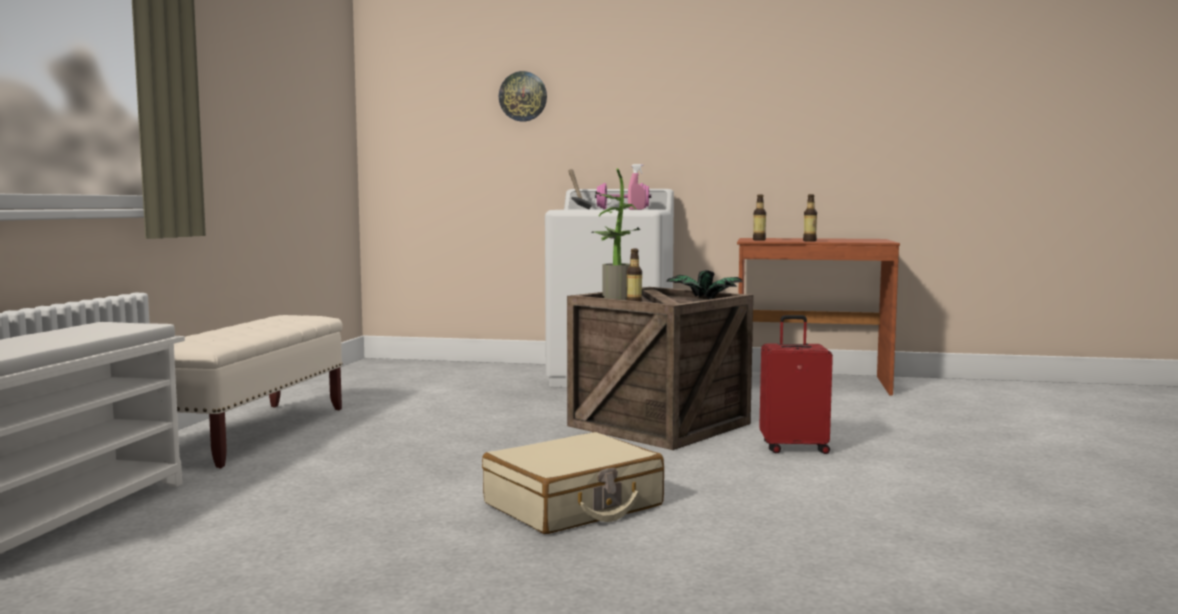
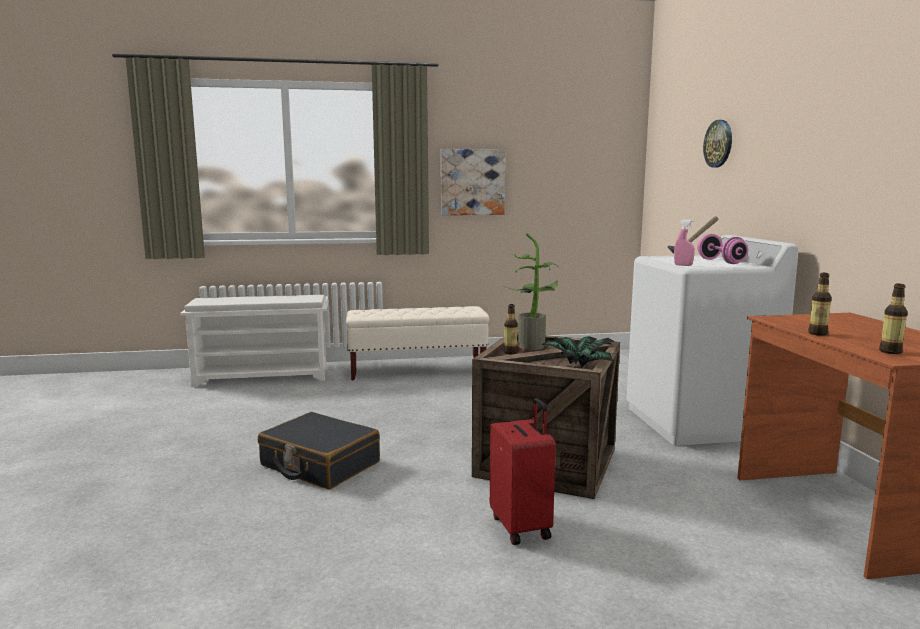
camera: 70 degrees right, 5 degrees up
(227, 118) = (472, 182): none -> picture
(574, 505) = (319, 464): beige suitcase -> black suitcase
(759, 240) = (792, 319): bottle -> bottle (890, 352)

